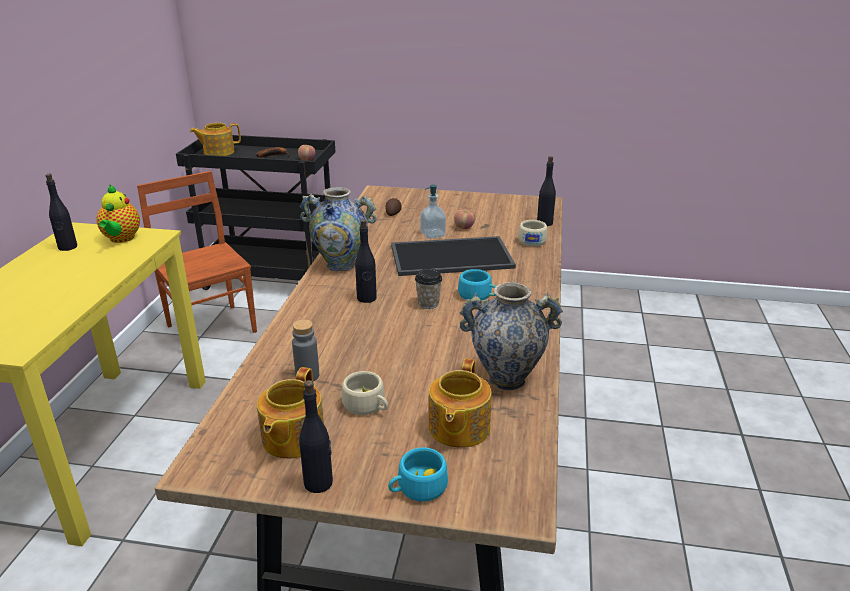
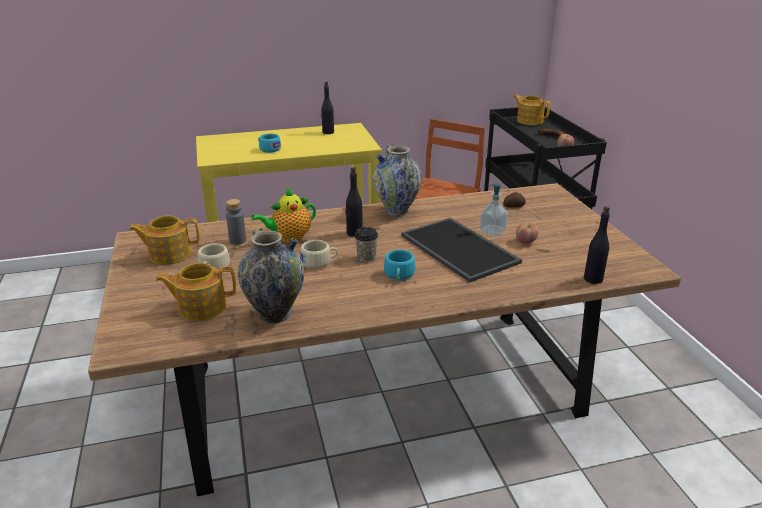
camera: 65 degrees right, 0 degrees up
(121, 239) = (352, 139): teapot -> teapot (289, 237)
(319, 483) = (129, 274): black bottle -> none
(417, 488) = (131, 306): turquoise cup -> turquoise cup (268, 149)
(532, 240) = (541, 280): beige cup -> beige cup (319, 262)

